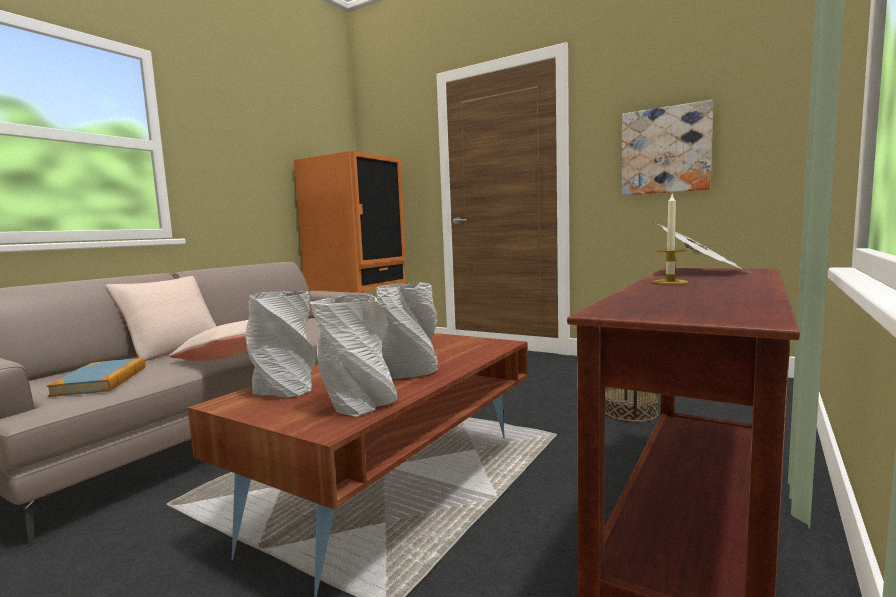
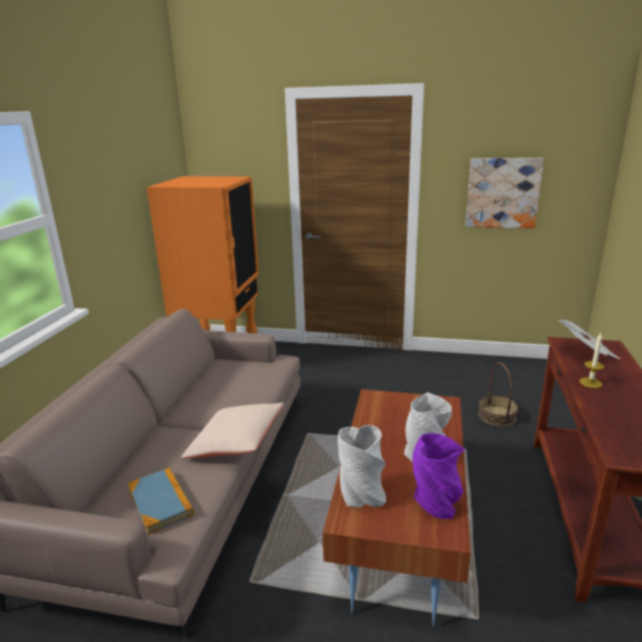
camera: 20 degrees left, 15 degrees up
(173, 349) = (149, 438): beige pillow -> none
(357, 404) = (436, 504): grey vase -> purple vase

